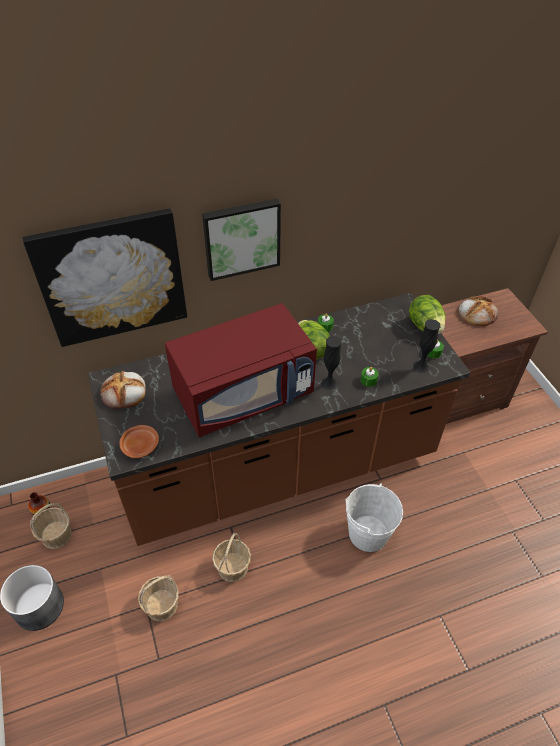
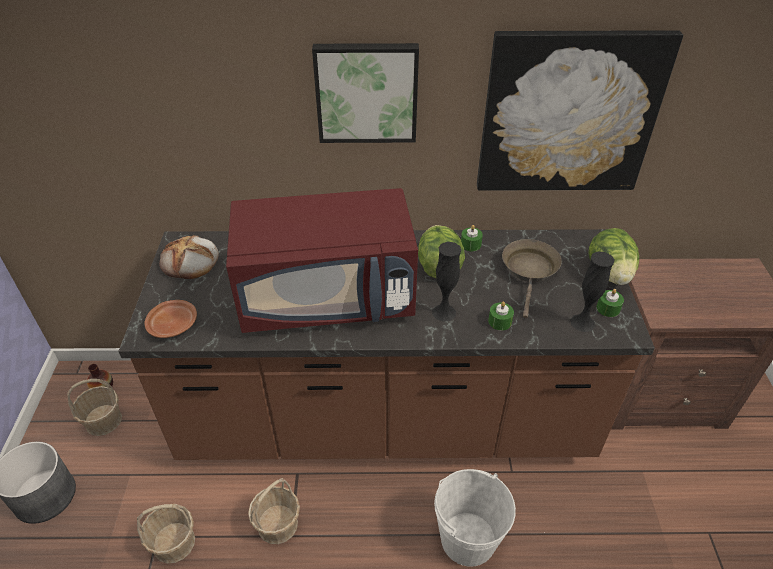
camera: 20 degrees right, 5 degrees down
(112, 278) = (195, 111): picture -> picture (568, 114)
(373, 338) = (529, 271): none -> brown frying pan
(477, 313) = (701, 279): bread -> none

